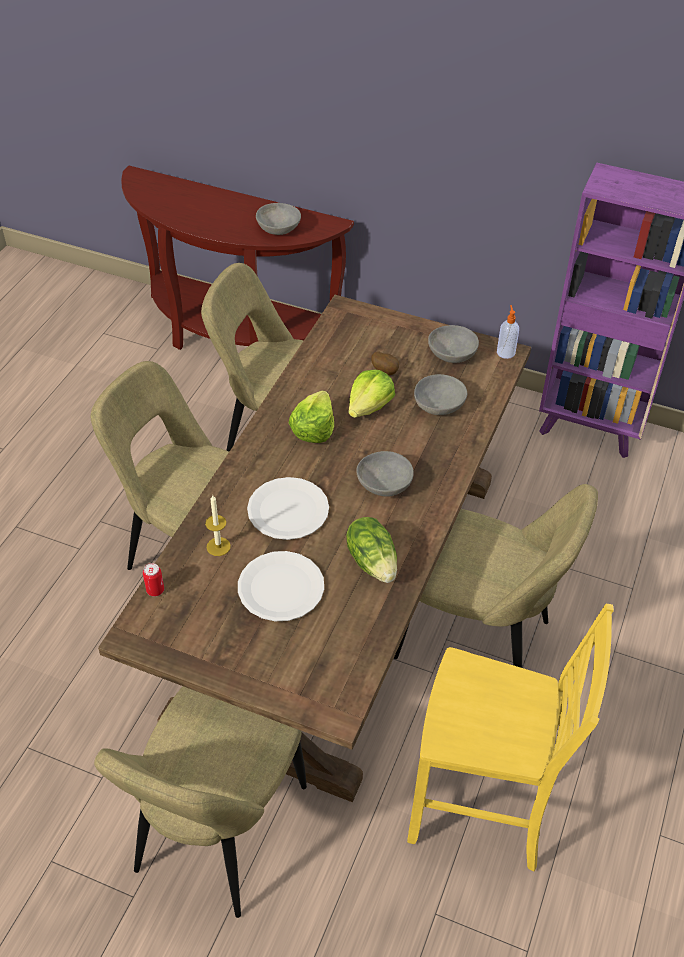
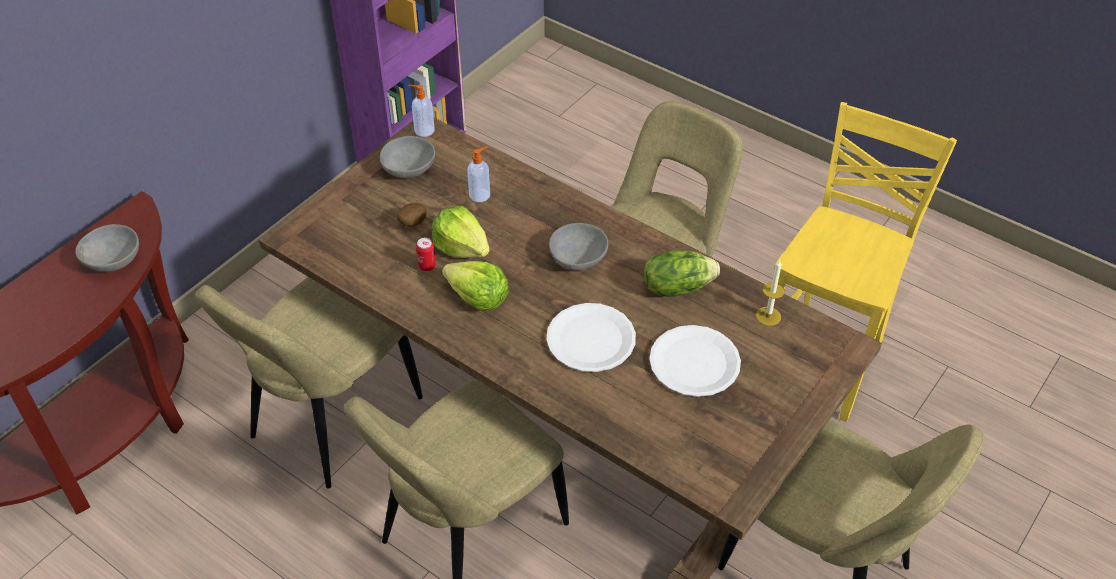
camera: 75 degrees left, 0 degrees up
(155, 590) = (674, 470): can -> can (427, 266)
(218, 546) = (626, 406): candle -> candle (768, 316)
(438, 405) = (480, 195): grey bowl -> soap dispenser

